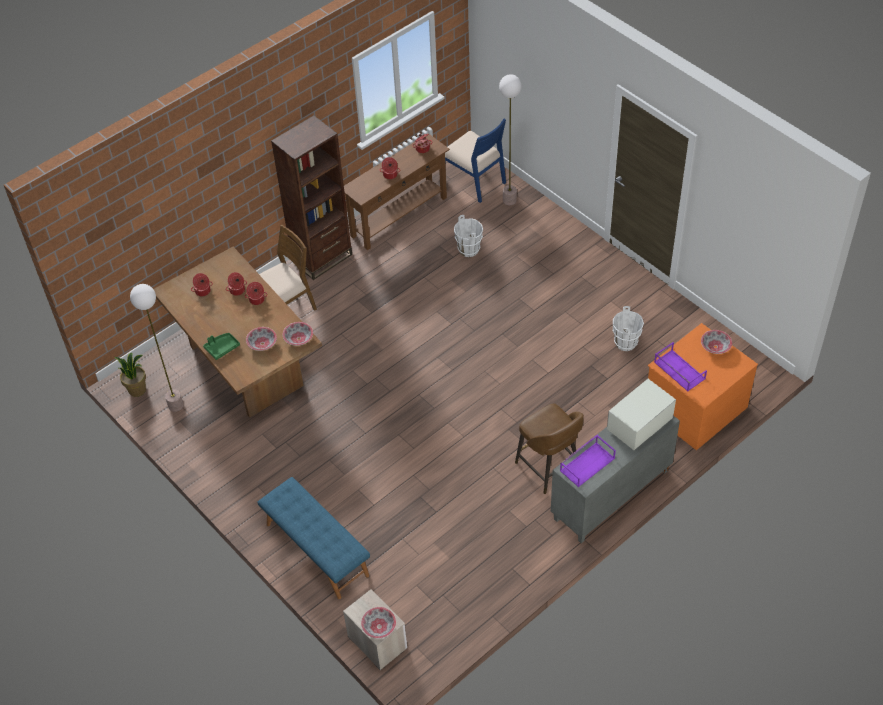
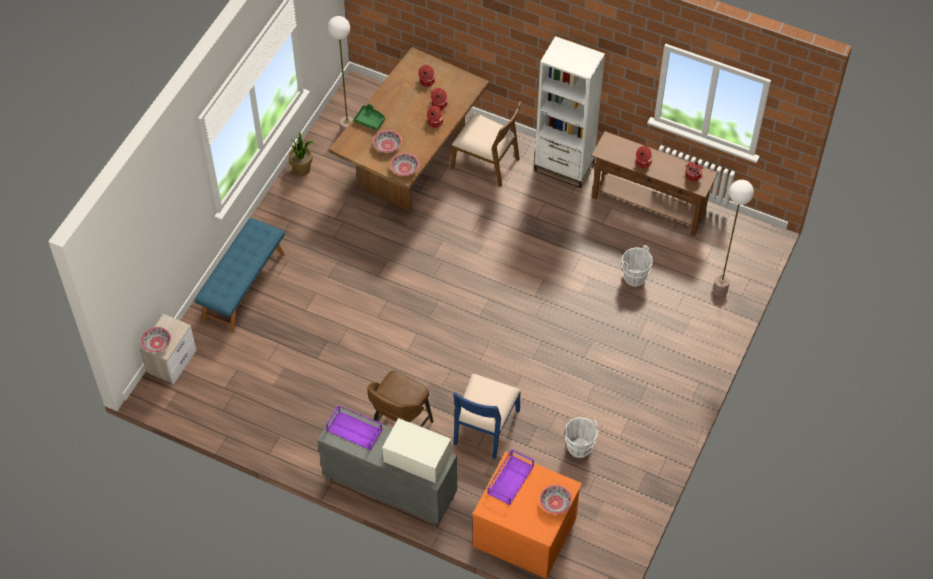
camera: 65 degrees right, 5 degrees up
(137, 389) = (352, 98): potted plant -> potted plant (302, 169)
(322, 258) = (564, 167): brown bookcase -> white bookcase
(474, 180) = (731, 251): blue chair -> blue chair (485, 427)

